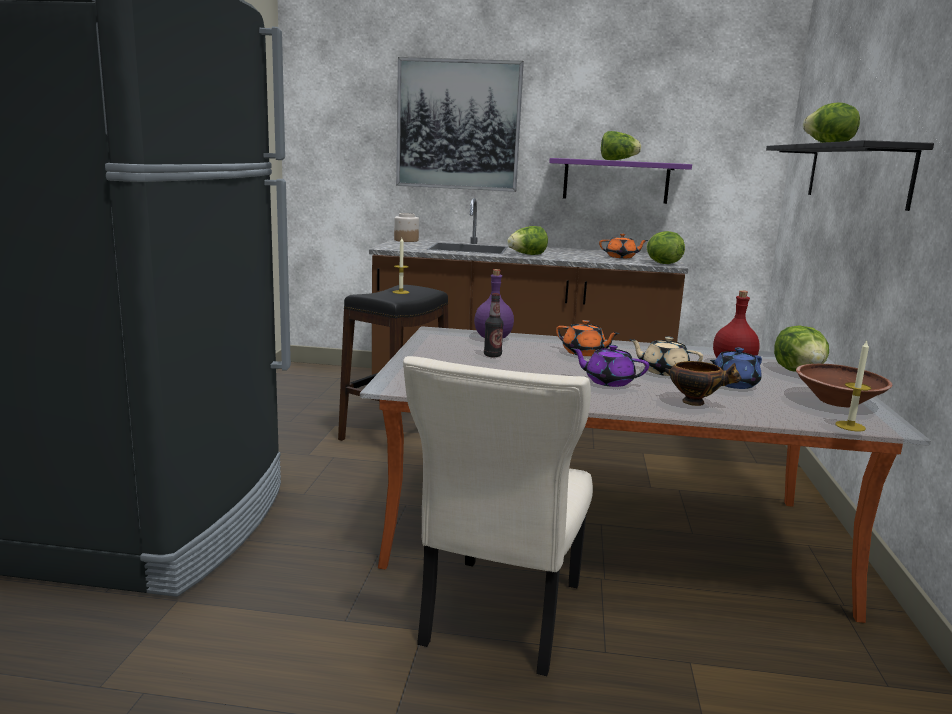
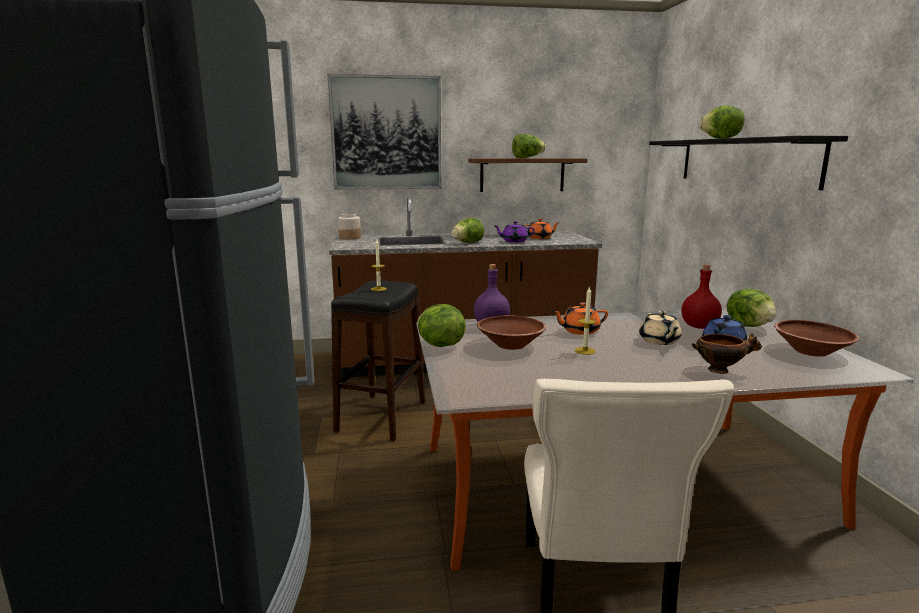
camera: 15 degrees left, 0 degrees up
(492, 355) = (510, 345): bottle -> brown bowl
(584, 353) = (579, 331): orange teapot -> orange teapot turned 150 degrees clockwise
(608, 381) = (631, 359): purple teapot -> purple teapot (514, 241)
(616, 181) = (522, 174): purple shelf -> brown shelf
(662, 263) = (578, 241): lettuce -> lettuce (440, 345)
(663, 371) = (659, 341): beige teapot -> beige teapot turned 105 degrees counterclockwise
(850, 426) = (850, 375): candle -> candle (585, 351)

